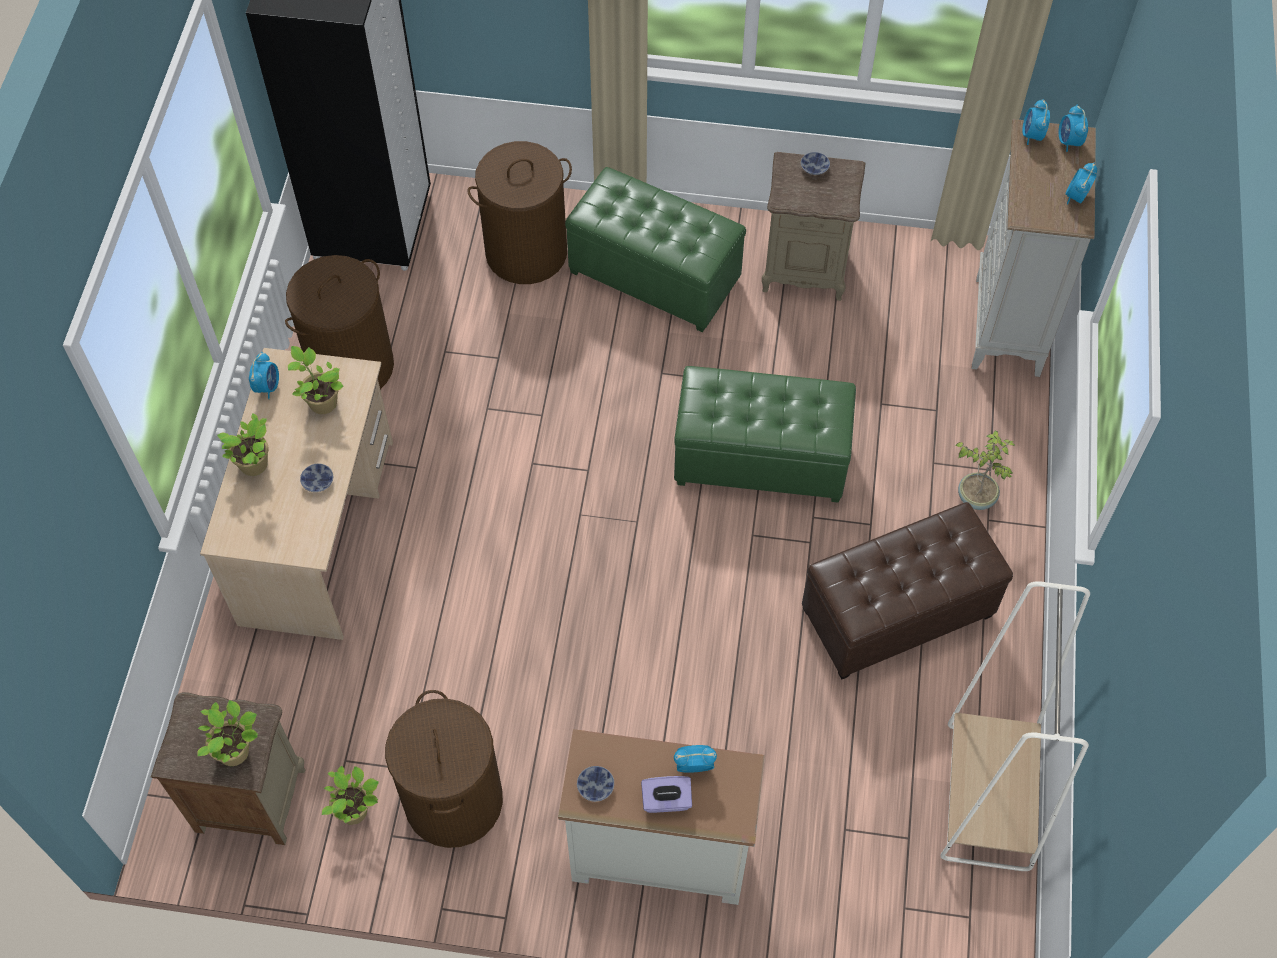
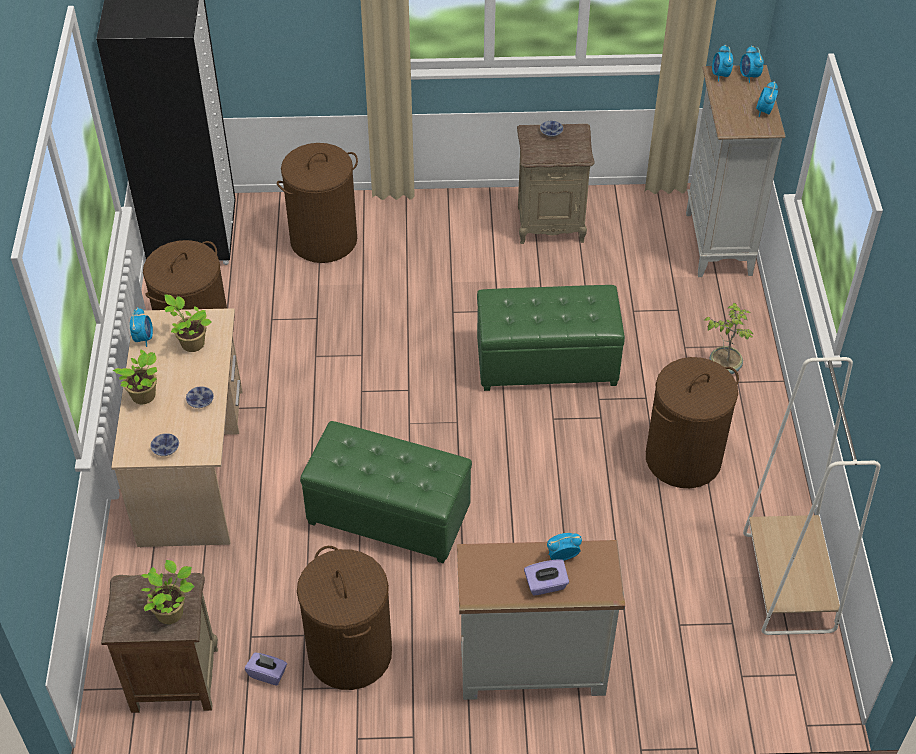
camera: 10 degrees left, 10 degrees down
(355, 810) = (267, 674): potted plant -> purple tissue box
(597, 787) = (486, 583): bowl -> bowl (166, 448)
(654, 276) = (431, 244): green ottoman -> green ottoman (388, 516)
(898, 613) = (683, 459): brown ottoman -> brown laundry basket

